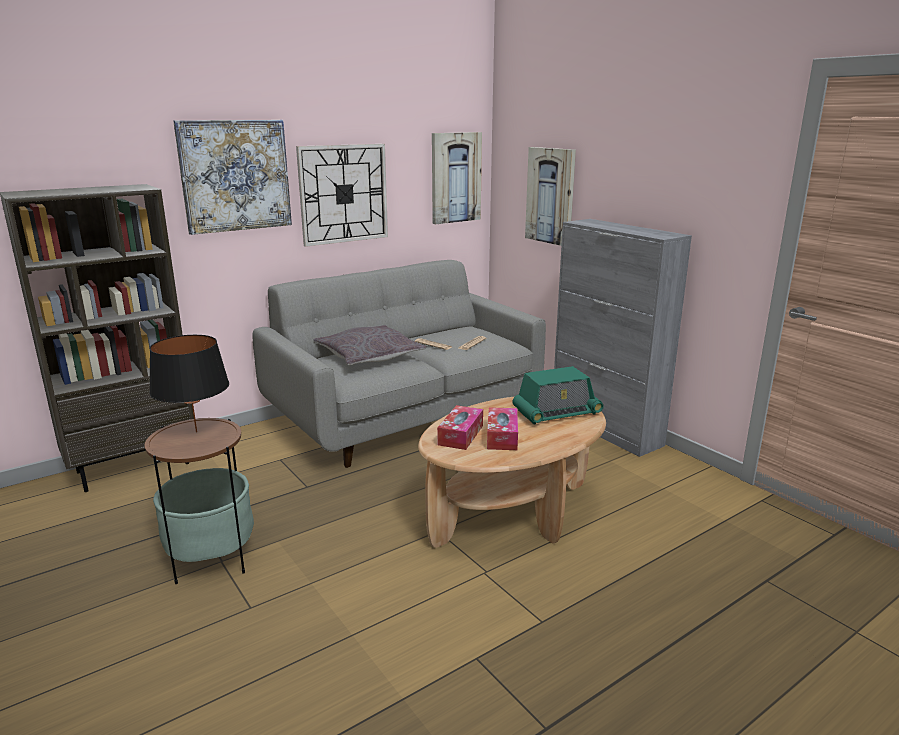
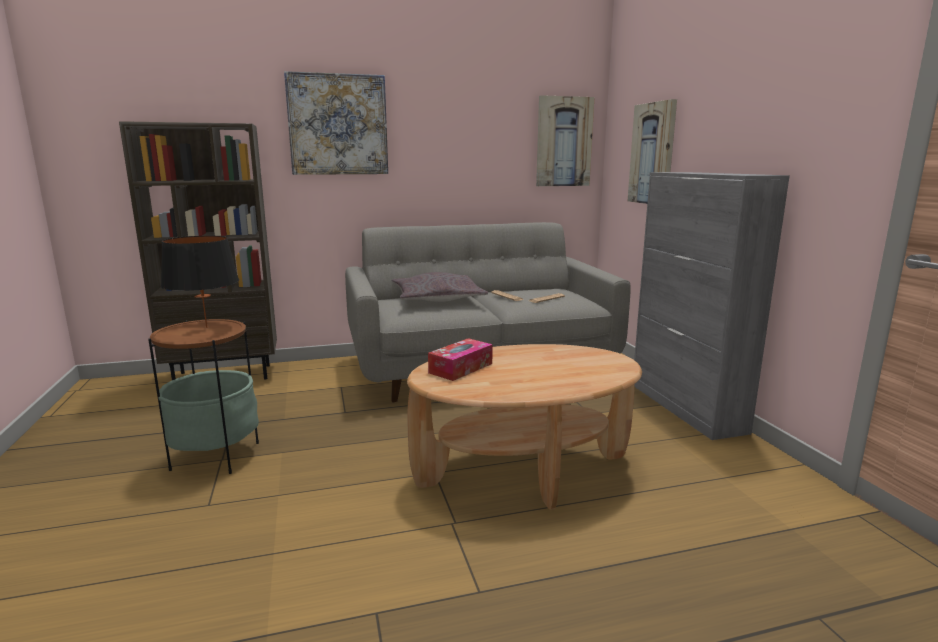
camera: 20 degrees right, 5 degrees down
(343, 194) = (443, 149): wall clock -> none
(502, 436) = (503, 375): tissue box -> none
(556, 412) = (585, 362): radio -> none

